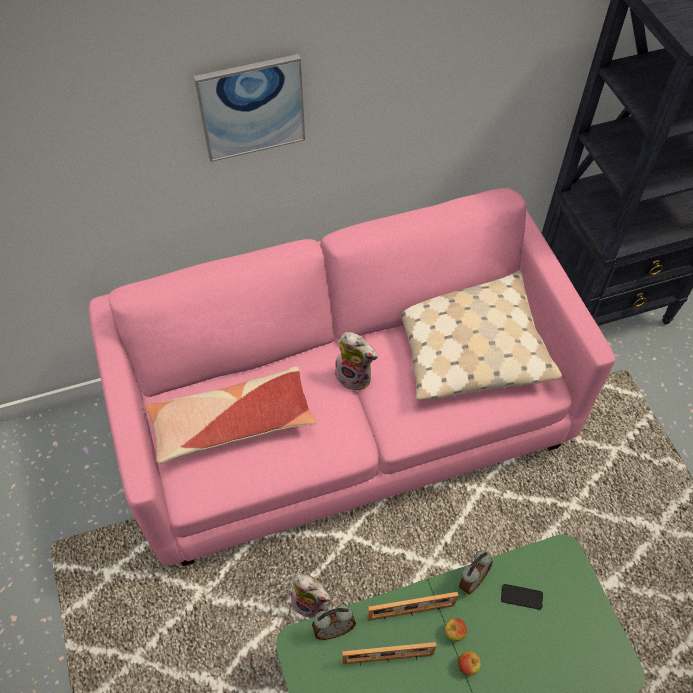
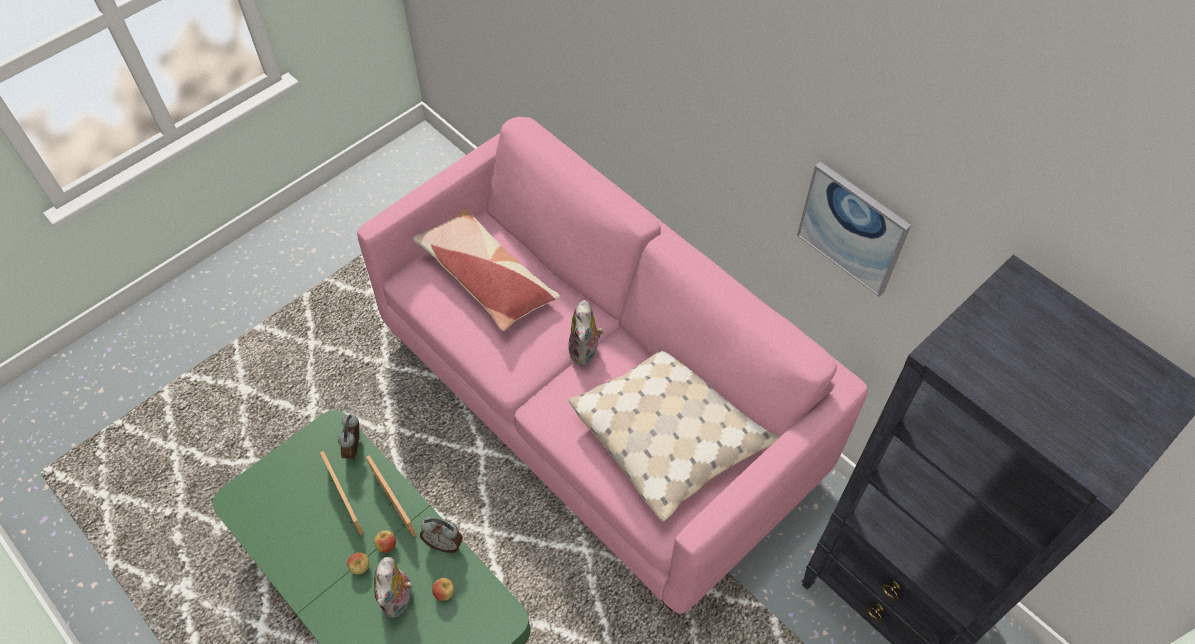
camera: 65 degrees right, 0 degrees up
(251, 107) = (670, 73): picture -> picture (852, 228)
(311, 602) = (407, 448): plush toy -> plush toy (399, 599)
(333, 628) = (355, 448): alarm clock -> alarm clock turned 45 degrees clockwise
(521, 597) = (444, 593): phone -> apple

